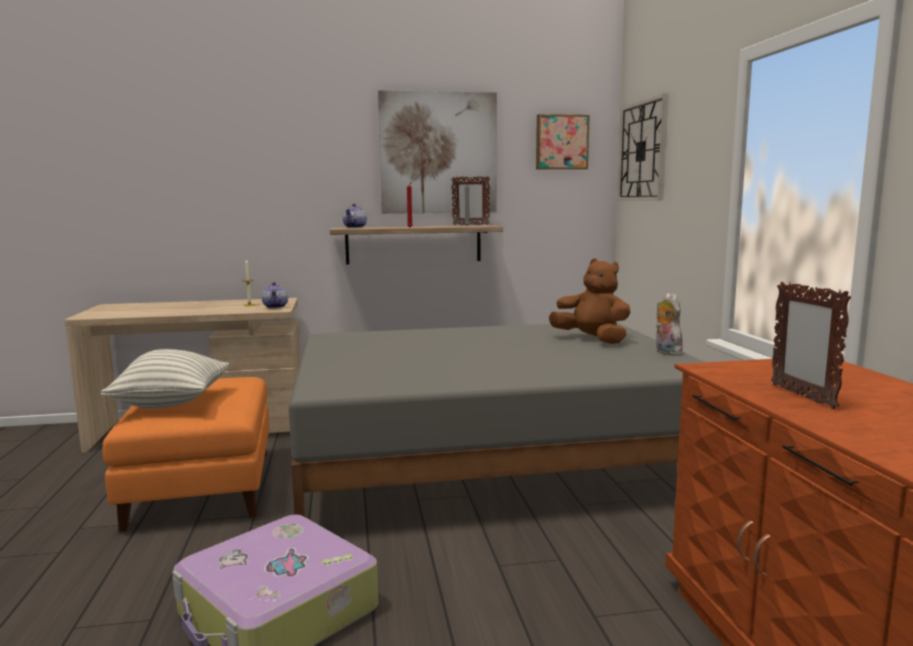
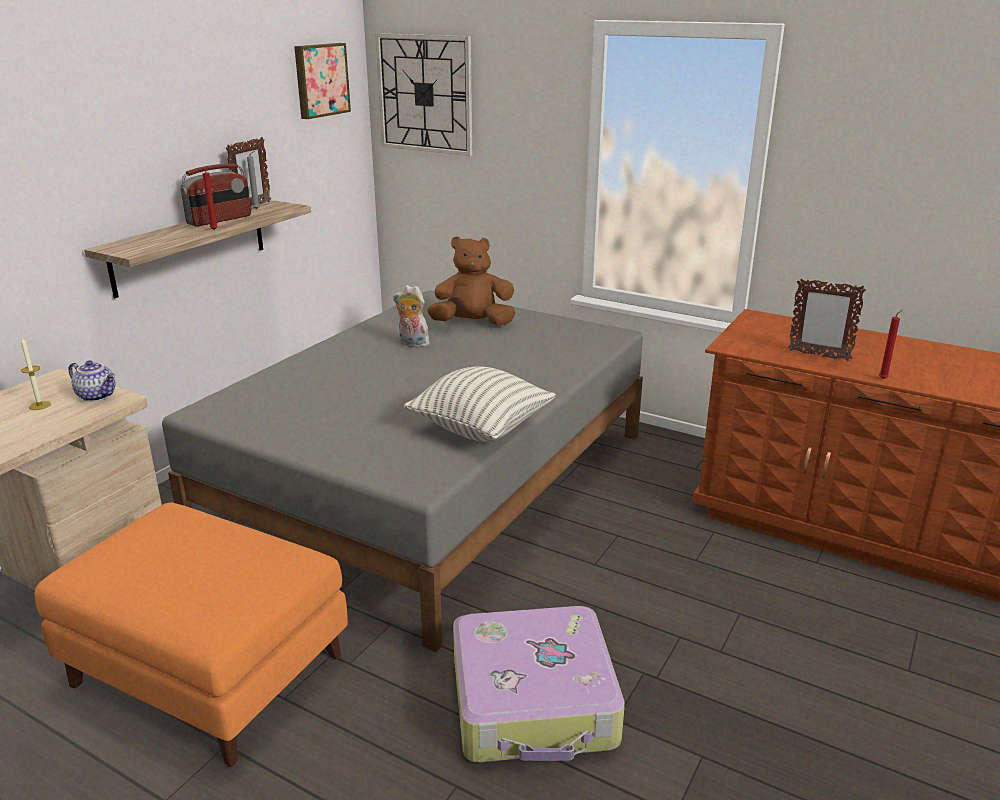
camera: 50 degrees left, 15 degrees up
(172, 403) = (197, 584): pillow -> pillow (481, 428)
(355, 227) = (136, 244): teapot -> none
(430, 226) = (220, 220): none -> radio
(438, 153) = (200, 112): picture -> none
(665, 352) = (556, 321): plush toy -> plush toy (412, 344)
(837, 431) = (884, 378): none -> red candle

